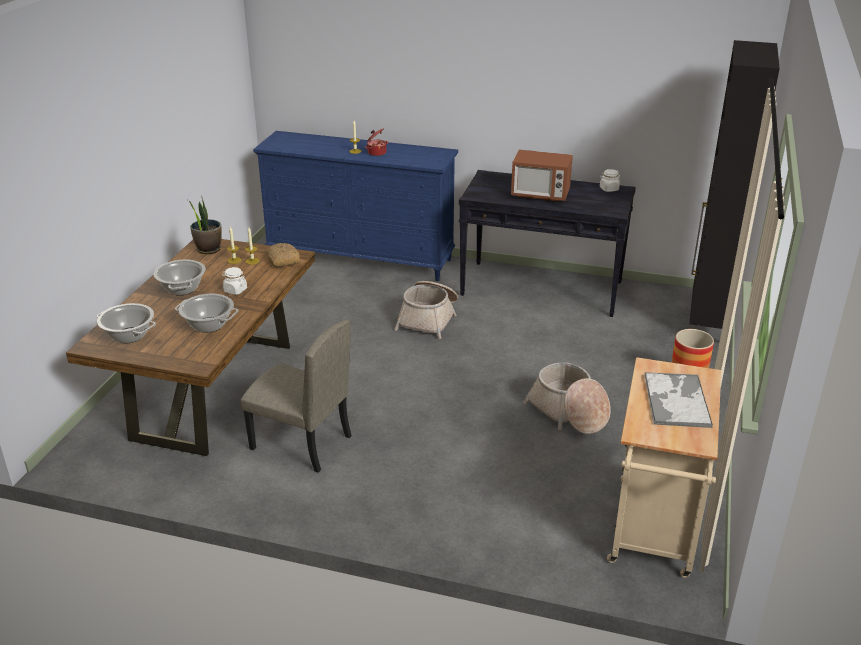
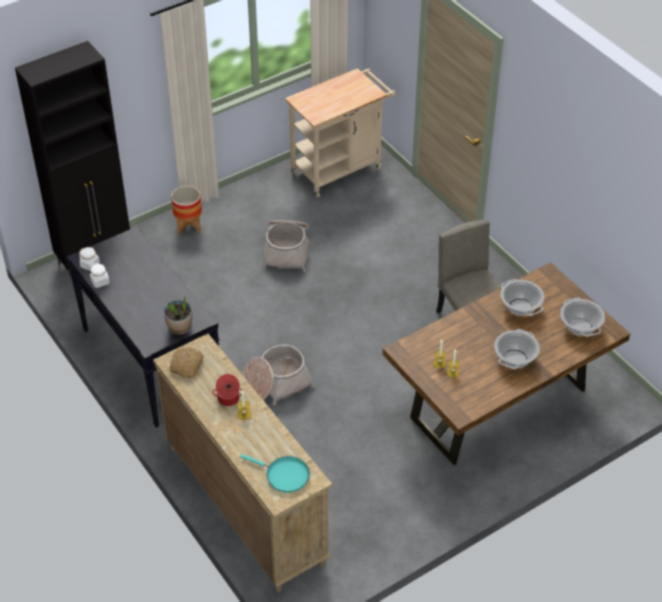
camera: 140 degrees left, 15 degrees up
(208, 249) = (462, 401): potted plant -> potted plant (180, 327)
(235, 290) = (477, 334): white jar -> white jar (100, 282)
(282, 260) = (416, 350): bread -> bread (187, 366)
(290, 142) = (284, 475): none -> turquoise frying pan
(361, 258) = (245, 503): blue dresser -> beige dresser
(540, 194) = (149, 290): microwave -> none
(676, 400) = (332, 96): tray -> none

